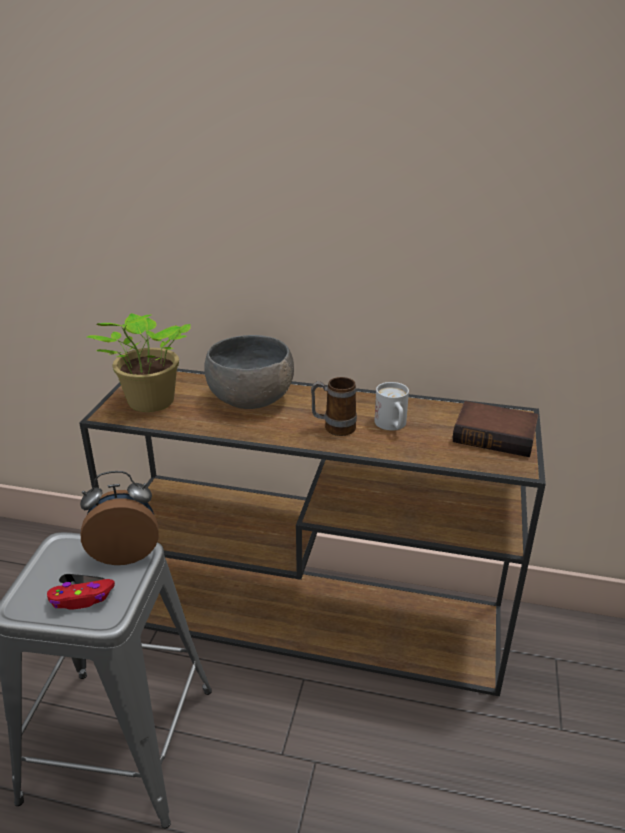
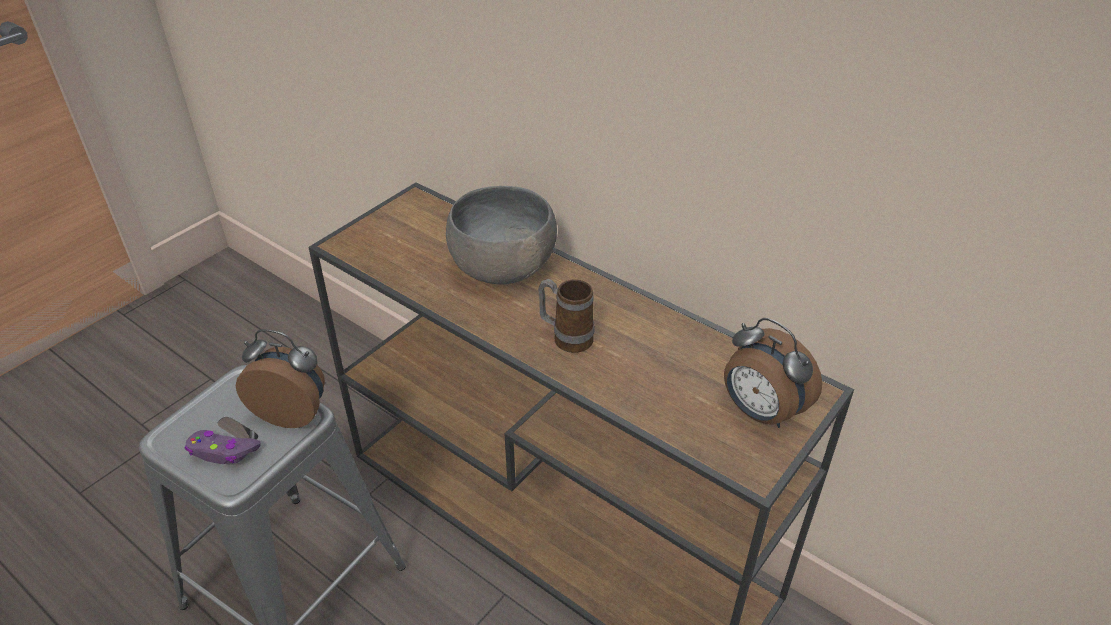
camera: 25 degrees right, 10 degrees up
(82, 599) = (223, 452): red game controller -> purple game controller
(149, 403) = (392, 241): potted plant -> none
(392, 426) = (638, 356): white mug -> none
(496, 435) = (760, 412): book -> alarm clock

